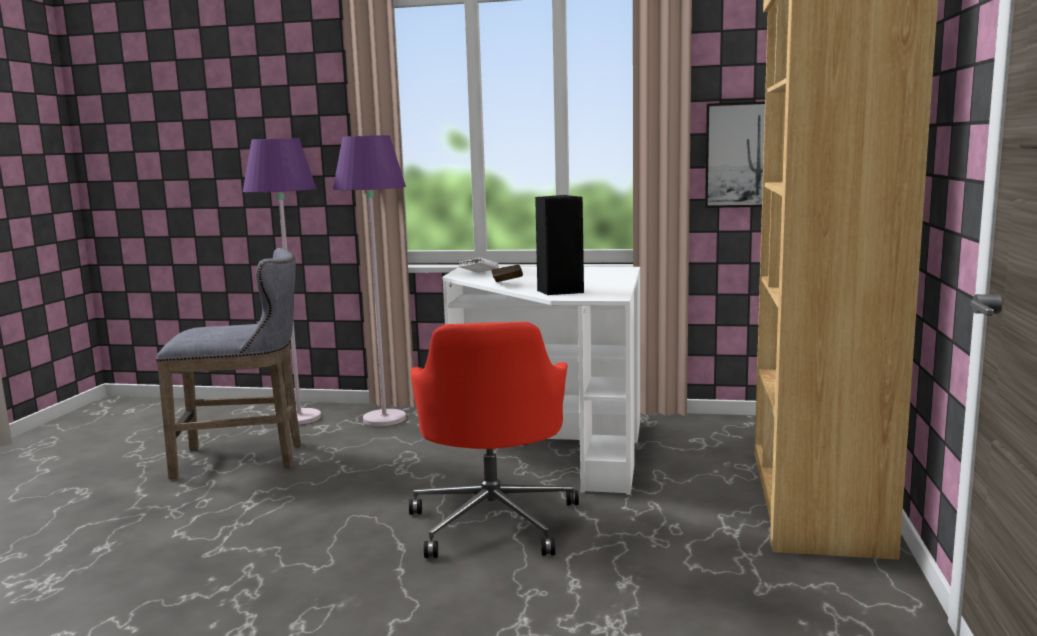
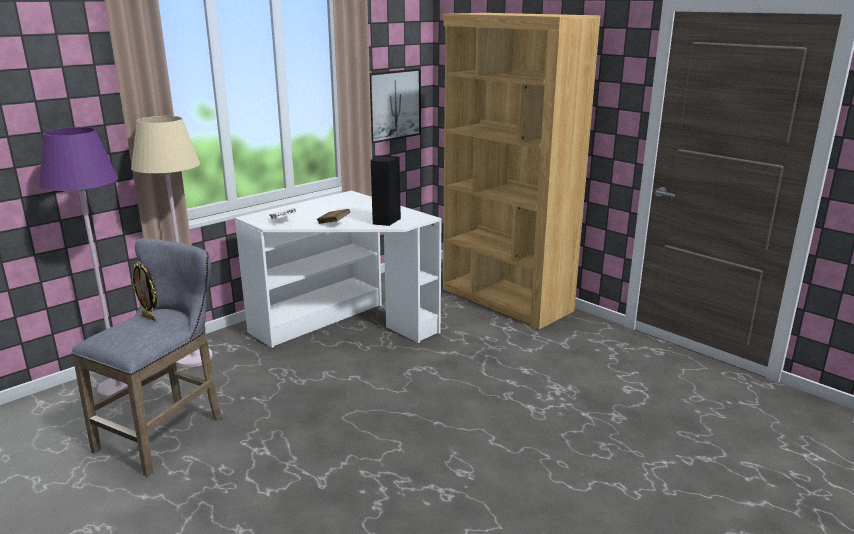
camera: 55 degrees left, 10 degrees up
(242, 325) = (149, 317): none -> picture frame
(385, 419) = (194, 358): purple floor lamp -> beige floor lamp
(494, 521) = (417, 377): red office chair -> none

